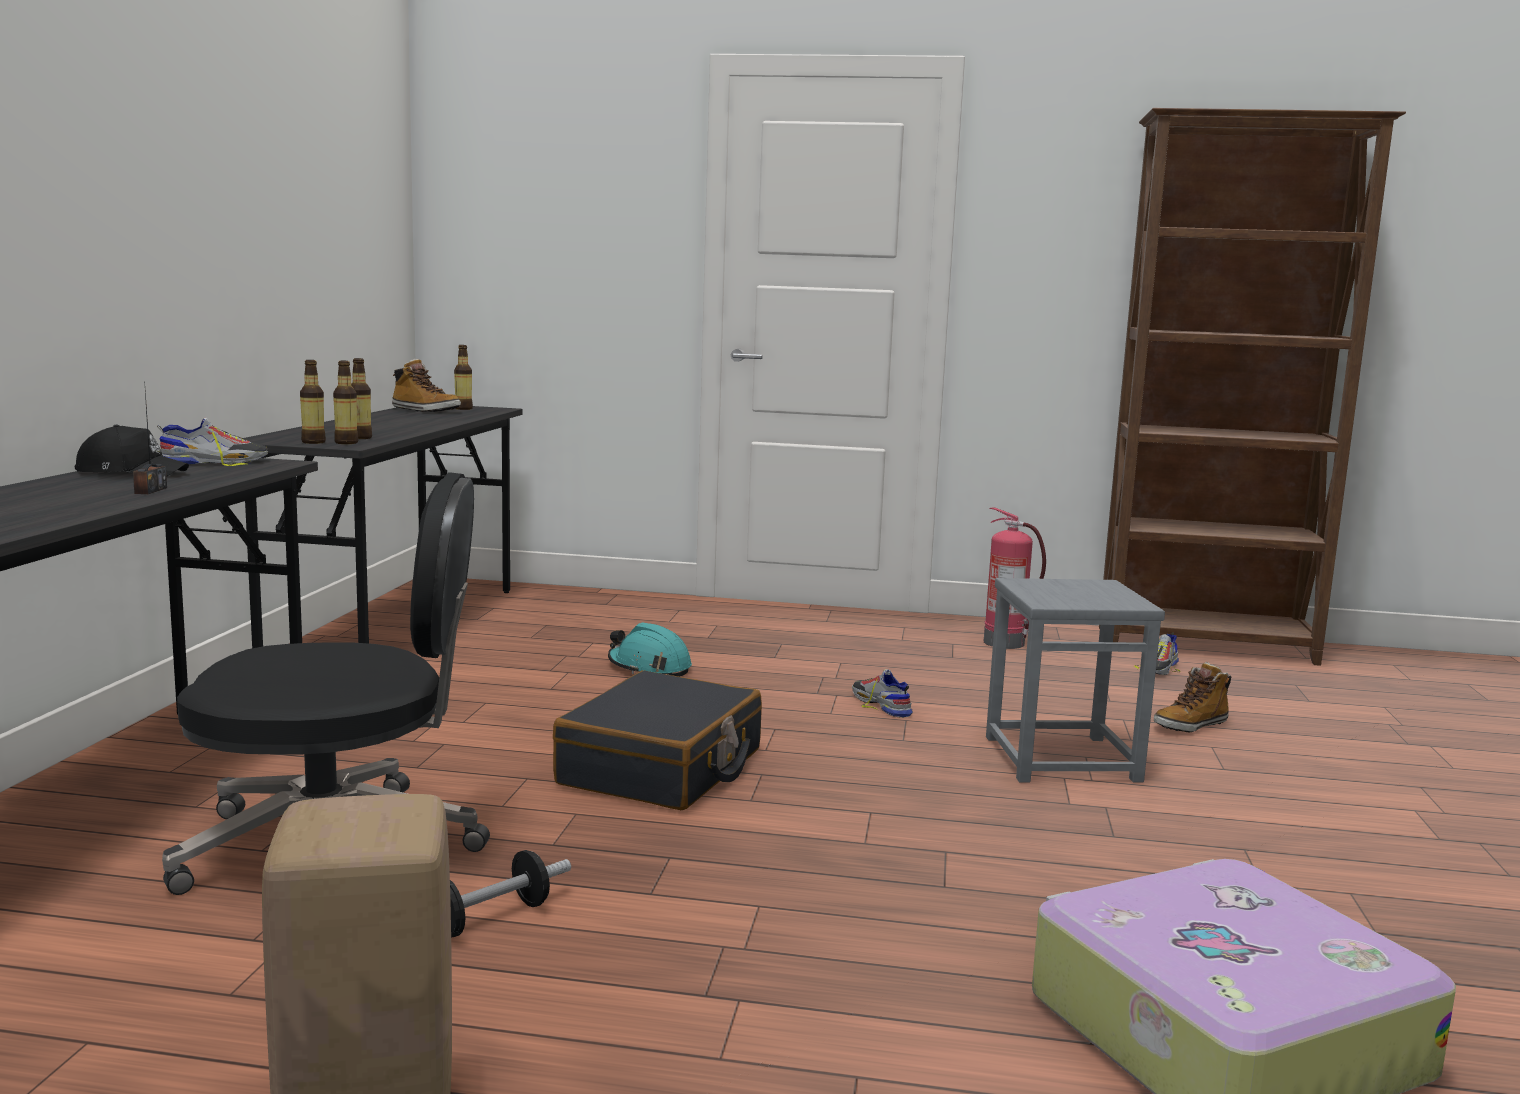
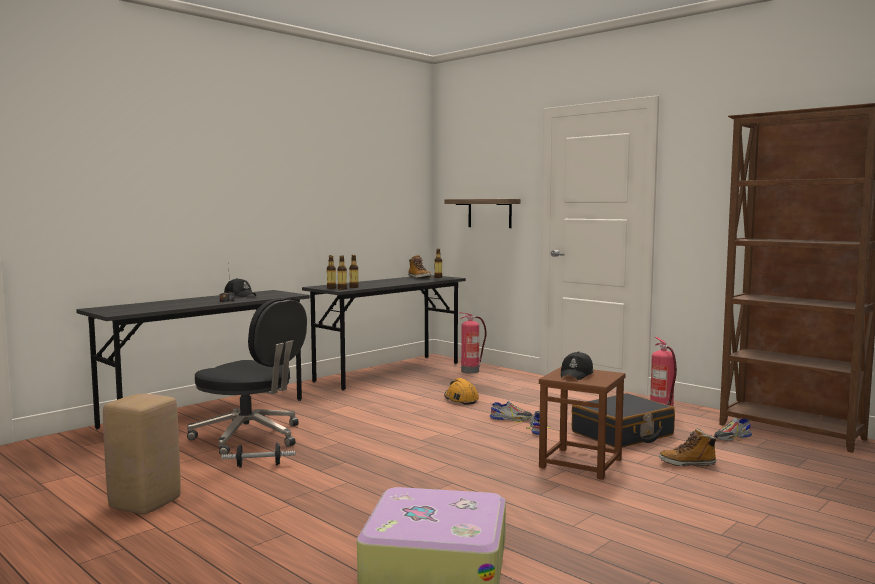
camera: 35 degrees right, 5 degrees down
(215, 462) = (275, 293): shoe -> shoe (511, 418)
(563, 604) = (471, 371): none -> fire extinguisher
(572, 269) = (489, 213): none -> shelf
(649, 667) = (461, 399): turquoise hard hat -> orange hard hat
(662, 768) = (397, 434): black suitcase -> black suitcase (622, 434)
(1061, 758) = (581, 463): grey stool -> brown stool
(1065, 592) = (577, 374): none -> black cap

